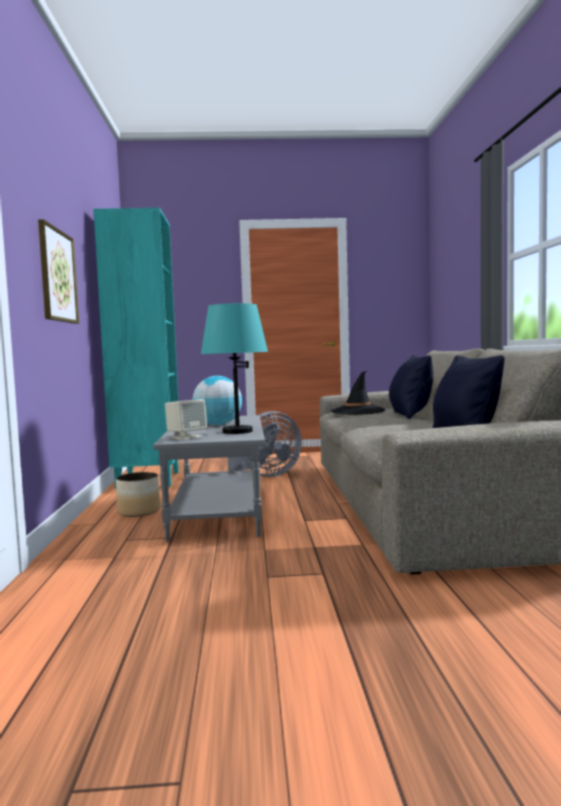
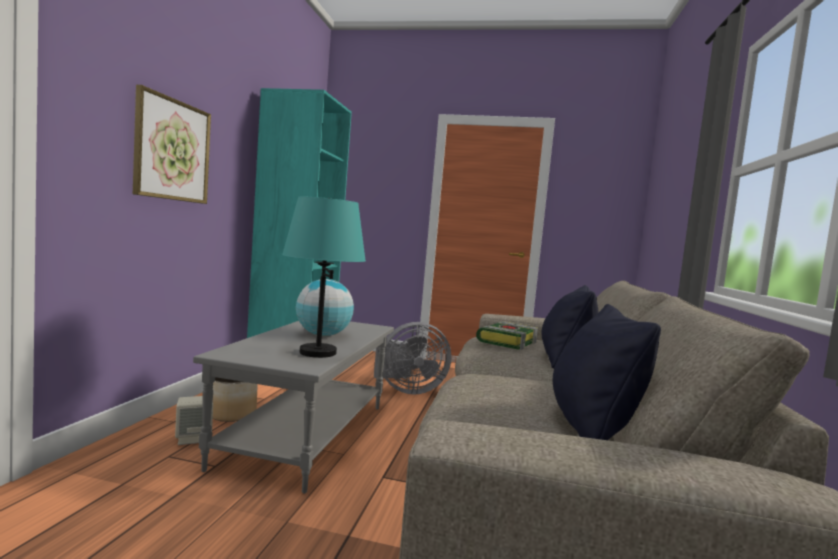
camera: 15 degrees right, 0 degrees up
(186, 437) = (249, 351): beige speaker -> beige speaker (193, 438)
(357, 411) = (506, 342): black hat -> book

